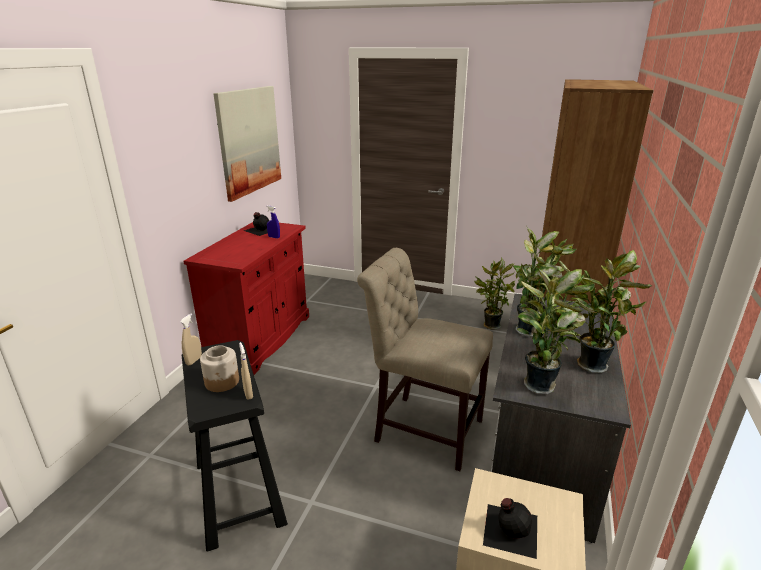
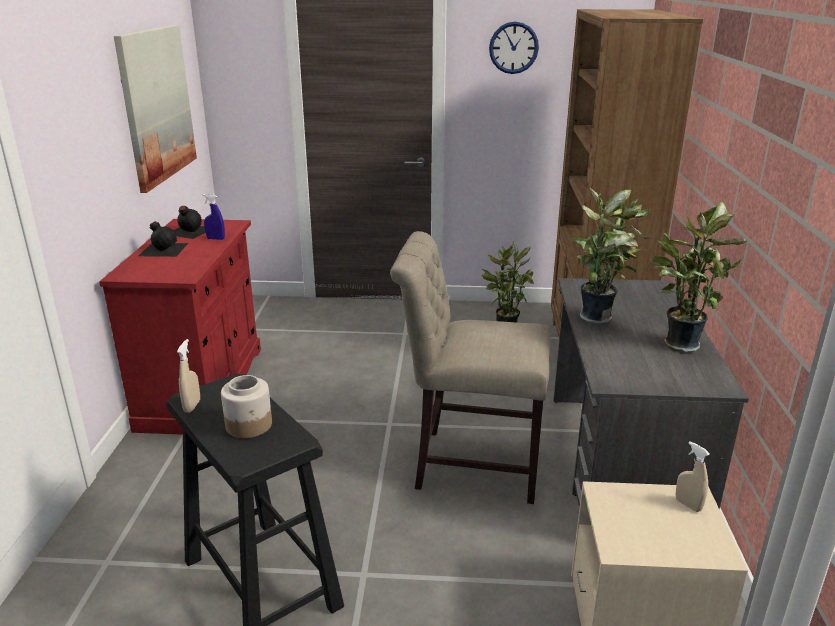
camera: 15 degrees left, 0 degrees up
(248, 394) = (294, 433): beige spray bottle -> beige spray bottle (688, 505)
(510, 529) = (648, 535): black bottle -> black bottle (163, 249)
(517, 108) = (513, 48): none -> wall clock
(541, 384) = (637, 371): potted plant -> none

